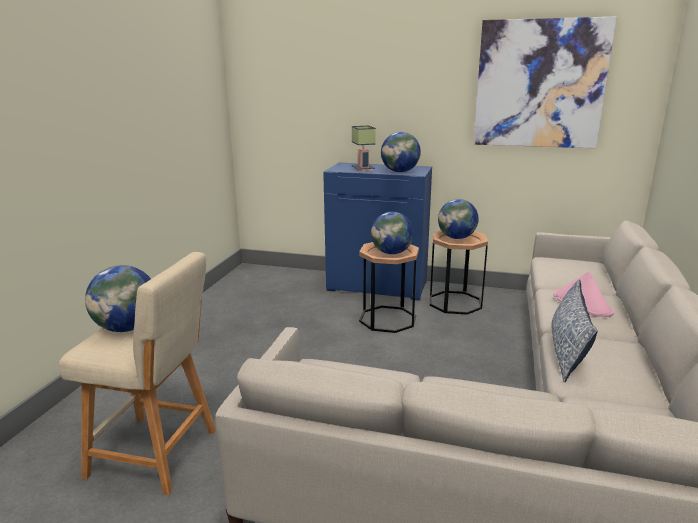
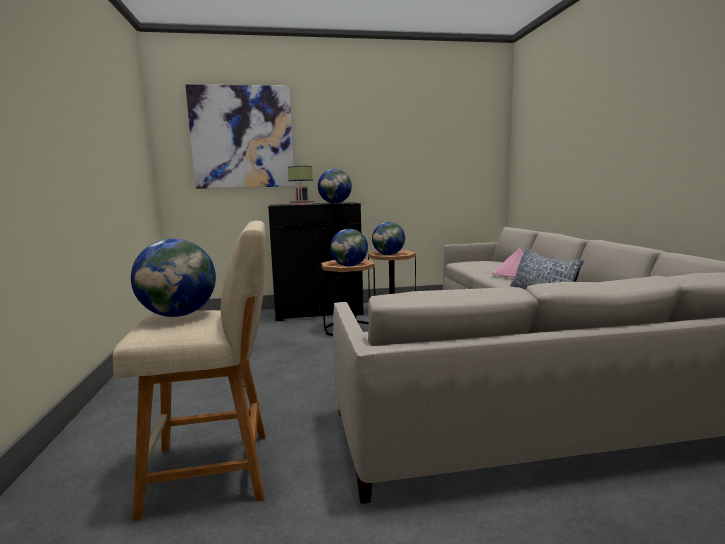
camera: 25 degrees left, 10 degrees down
(378, 286) = (319, 311): blue cabinet -> black cabinet
(539, 84) = (428, 134): picture -> picture (242, 137)

